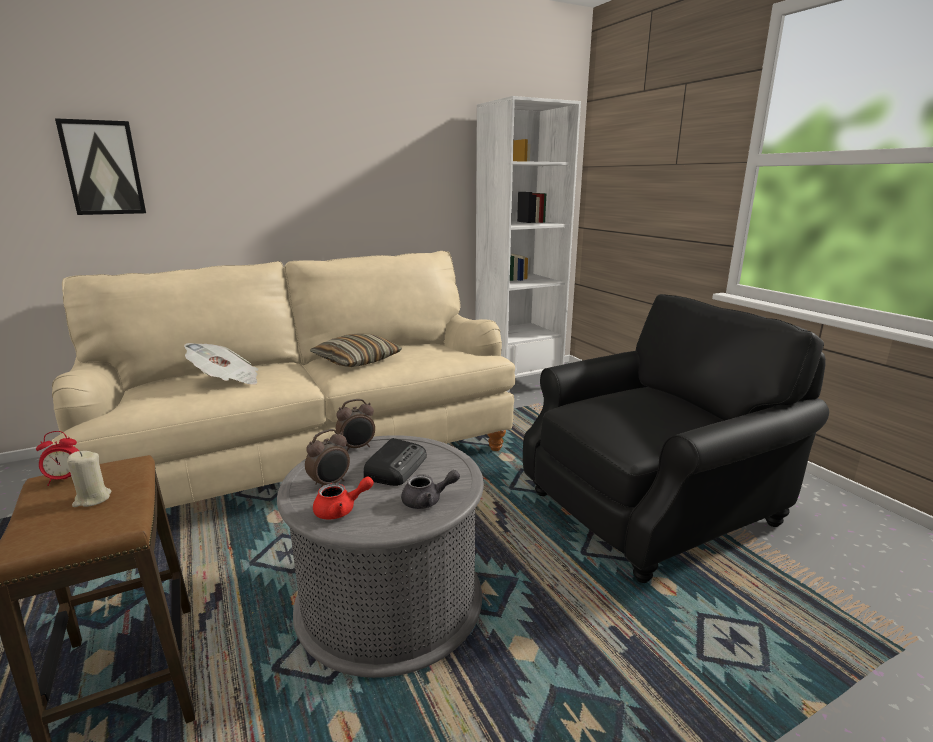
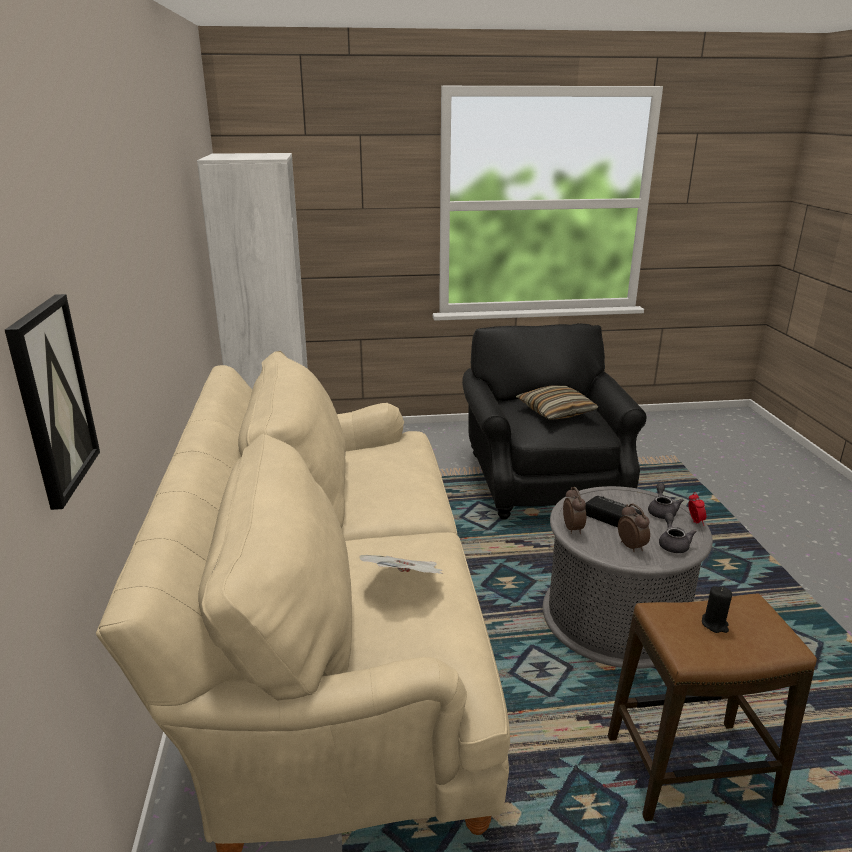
camera: 70 degrees left, 5 degrees up
(65, 479) = (686, 642): alarm clock -> alarm clock (694, 522)
(92, 499) = (715, 624): beige candle -> black candle
(341, 510) = (673, 544): red teapot -> grey teapot
(357, 360) = (384, 498): pillow -> pillow (556, 411)

